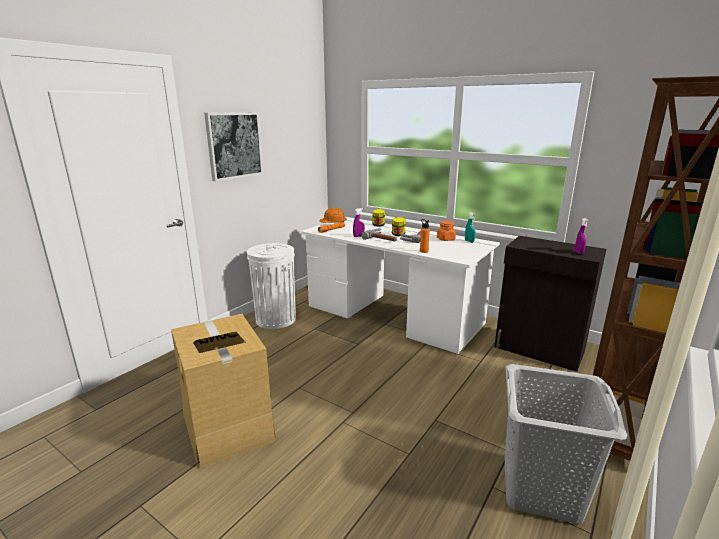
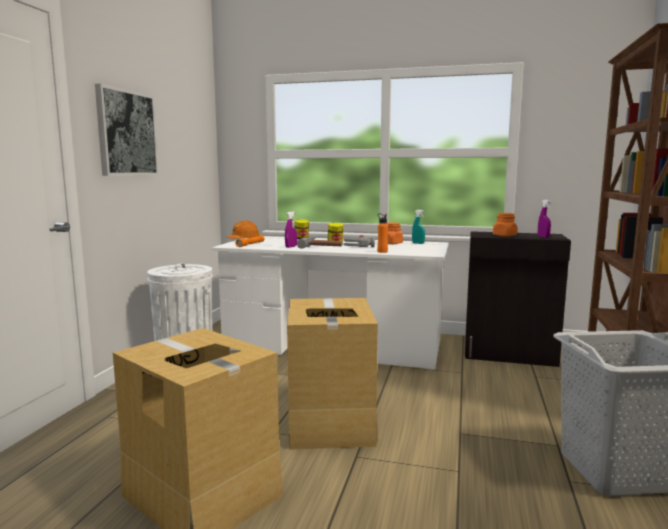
camera: 20 degrees left, 10 degrees down
(343, 387) = (329, 421): none -> cardboard box
(541, 247) = (504, 235): none -> orange jar

